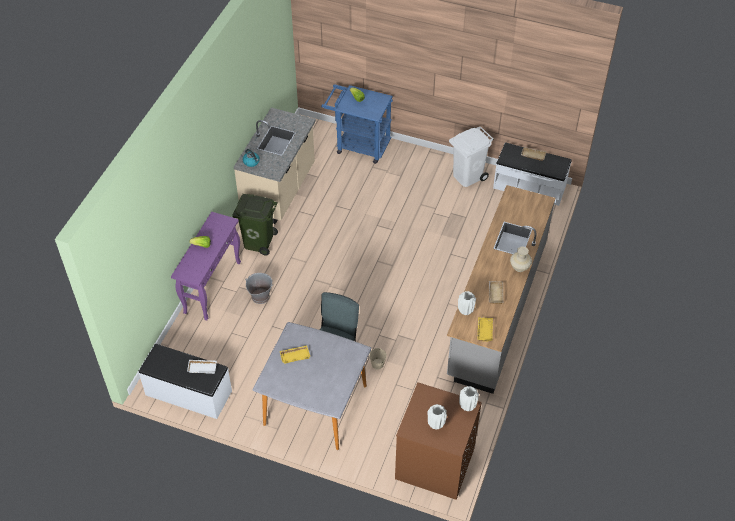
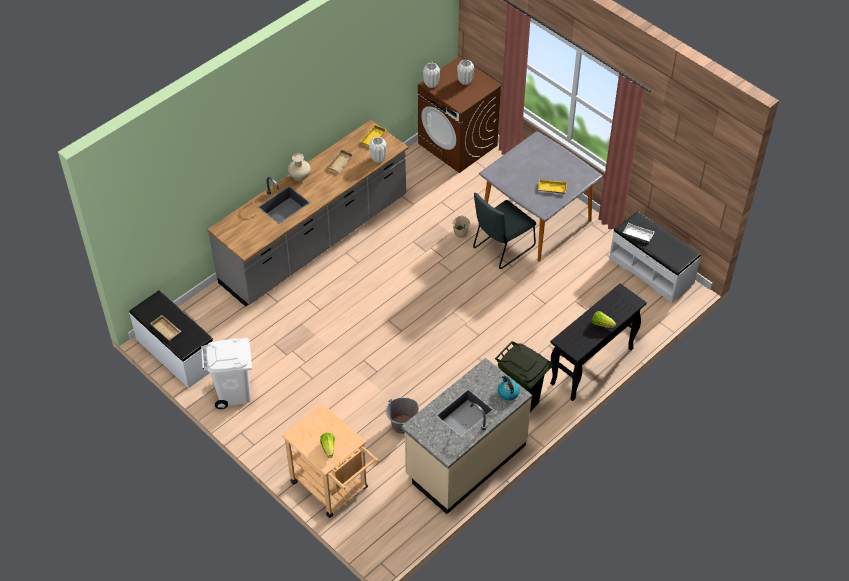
camera: 155 degrees left, 0 degrees up
(212, 287) = (591, 367): purple console table -> black console table
(260, 296) = (544, 338): grey bucket -> grey bucket (402, 425)
(358, 145) = (334, 489): blue cart -> beige cart

